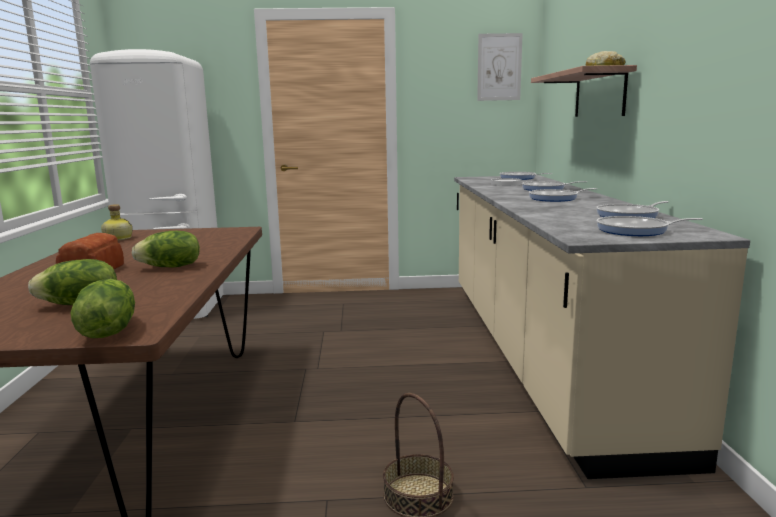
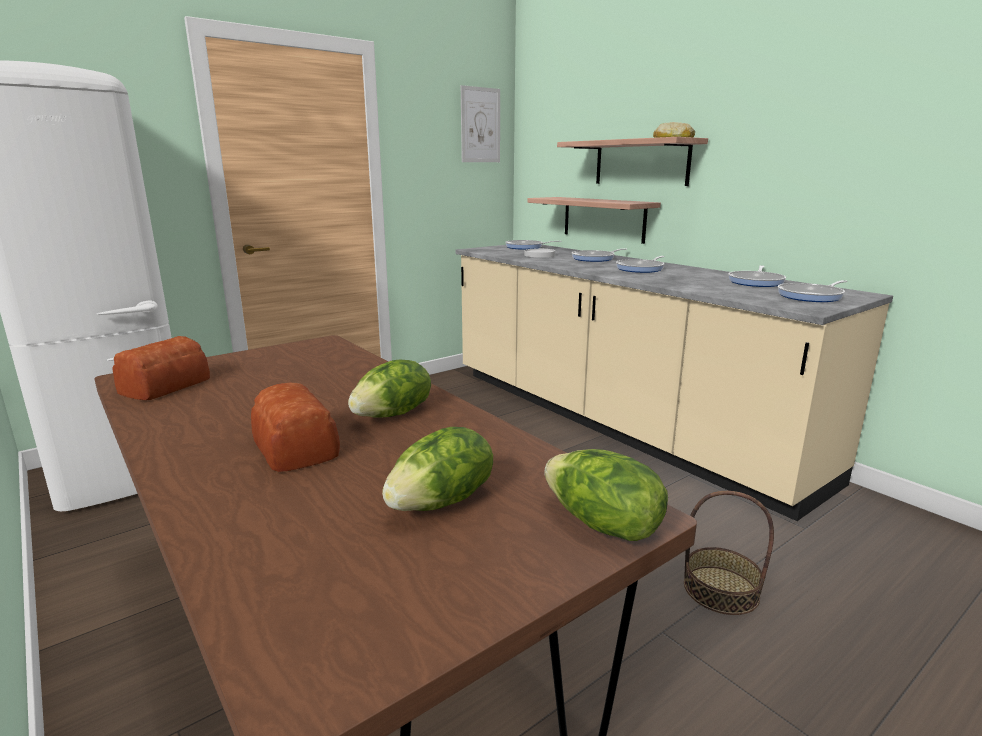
camera: 35 degrees left, 5 degrees up
(117, 238) = (162, 386): bottle -> bread
(578, 151) = (603, 219): none -> shelf

